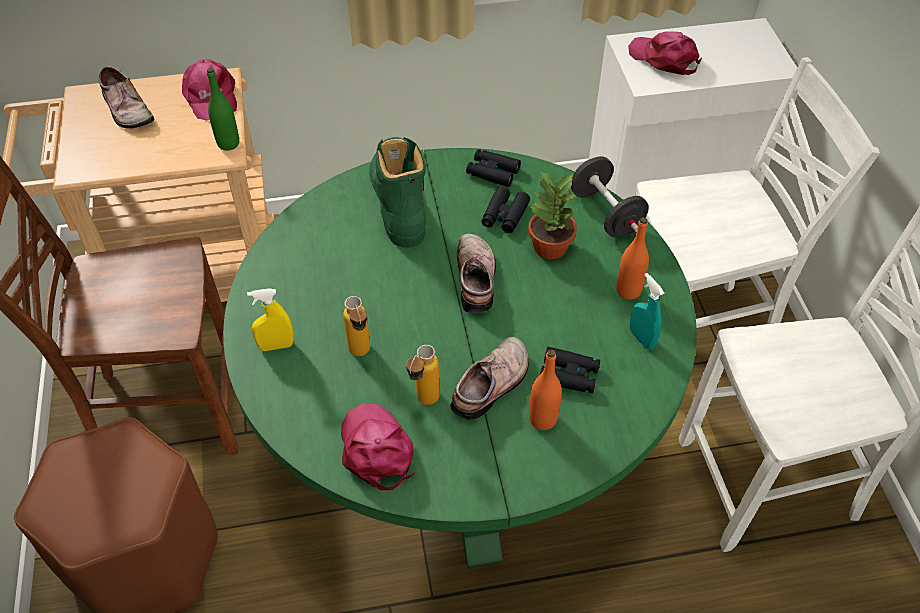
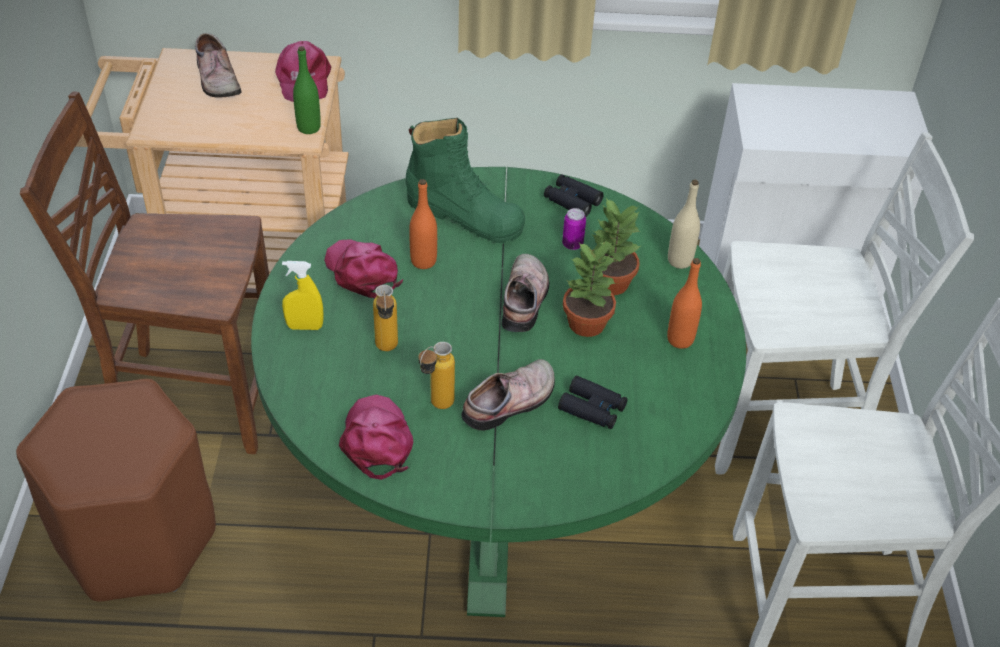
camera: 10 degrees right, 5 degrees down
(398, 204) = (465, 215): green boot -> green boot turned 120 degrees clockwise
(505, 215) = (572, 244): black binoculars -> can
(540, 291) = (587, 324): none -> potted plant
(543, 419) = (552, 444): orange bottle -> orange bottle (423, 261)
(605, 213) = (679, 261): black dumbbell -> beige bottle
(641, 338) = (679, 388): turquoise spray bottle -> none
(664, 58) = (788, 116): pink cap -> pink cap (362, 272)

